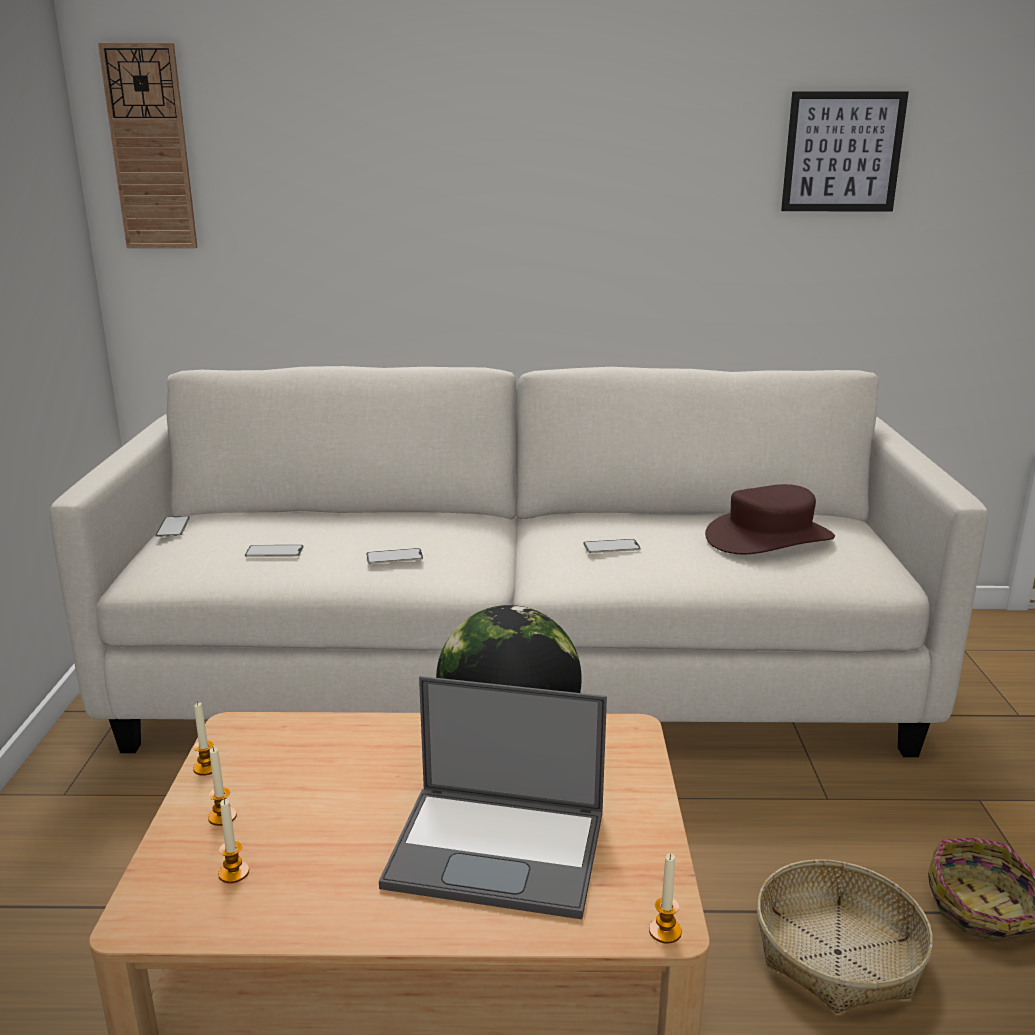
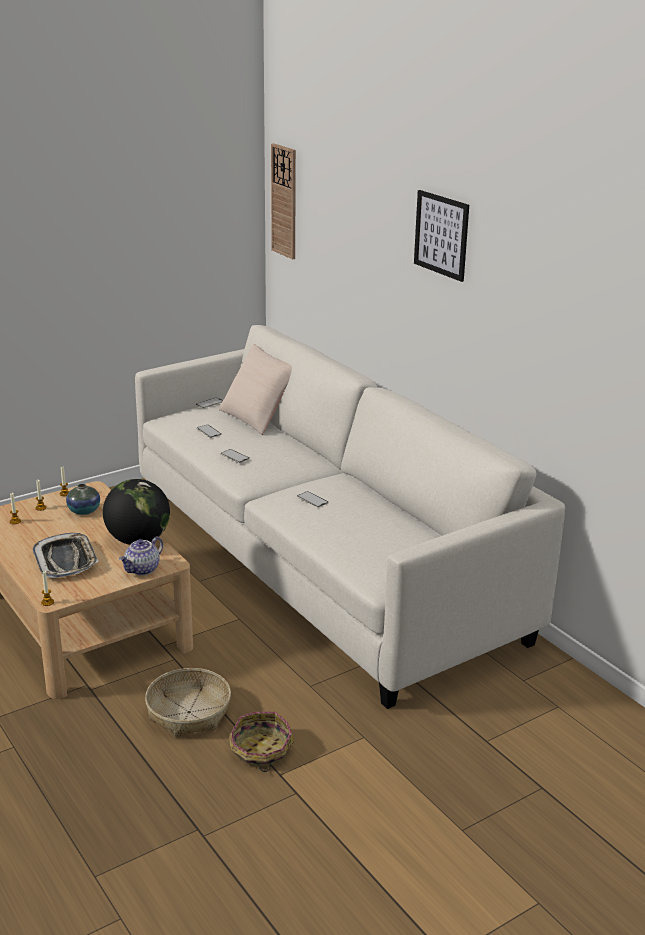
camera: 55 degrees right, 5 degrees up
(288, 511) = (258, 417): none -> beige pillow
(313, 765) = (84, 511): none -> vase
(500, 849) = (66, 560): laptop -> tray
(627, 766) = (143, 570): none -> teapot
(769, 537) = (382, 536): brown hat -> none
(842, 152) = (564, 307): picture -> picture (441, 235)

